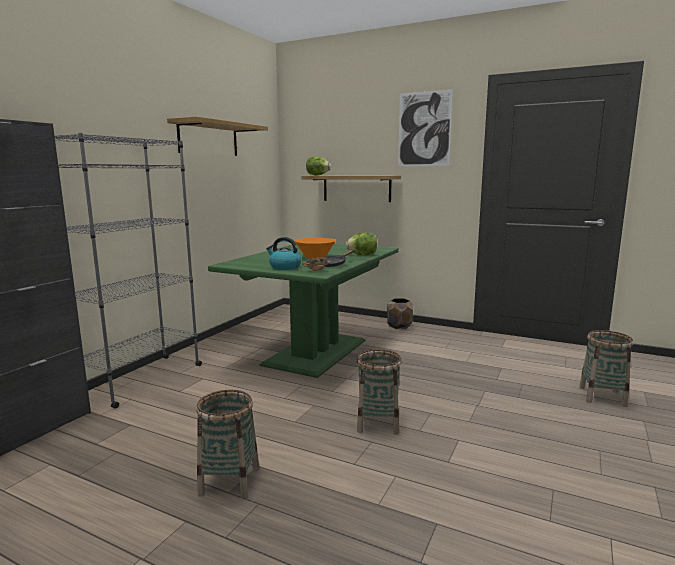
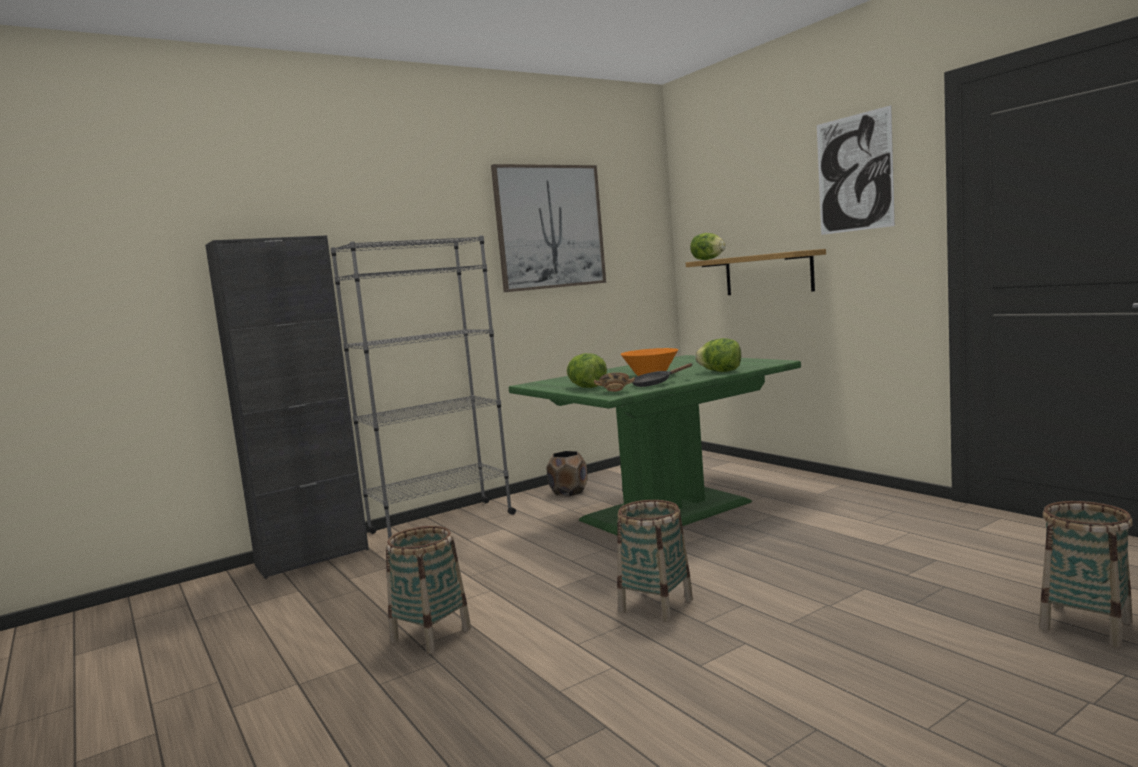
camera: 30 degrees right, 5 degrees down
(208, 139) = (549, 227): shelf -> picture
(284, 267) = (587, 387): kettle -> lettuce
(399, 326) = (827, 486): brown planter -> brown planter (569, 492)

